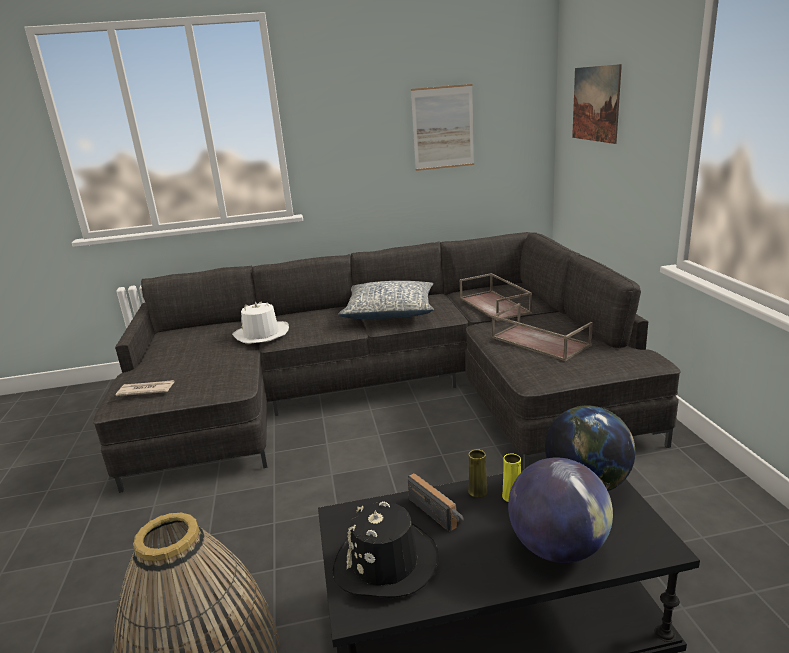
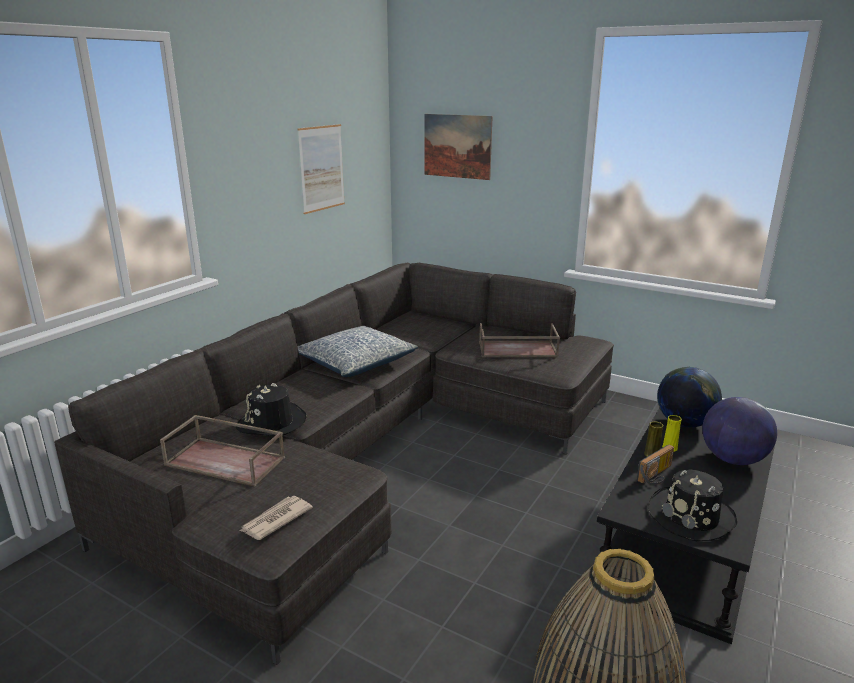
camera: 50 degrees left, 0 degrees up
(261, 334) = (272, 423): white hat -> black hat
(438, 511) = (657, 476): radio -> radio turned 135 degrees clockwise
(495, 305) = (432, 333): brown tray -> brown tray (227, 461)

